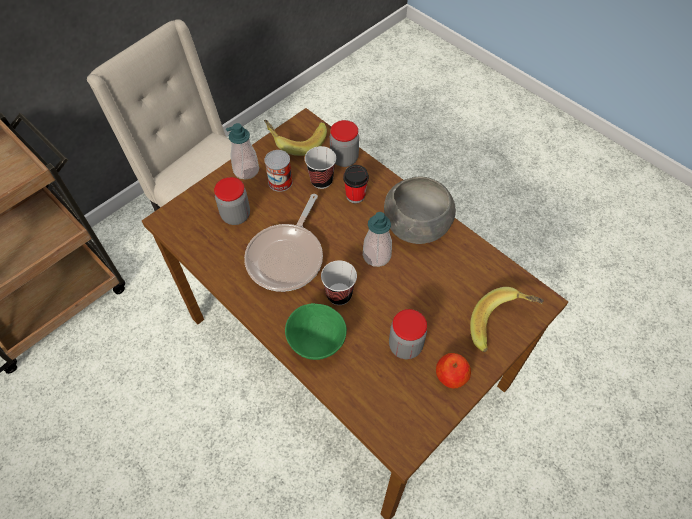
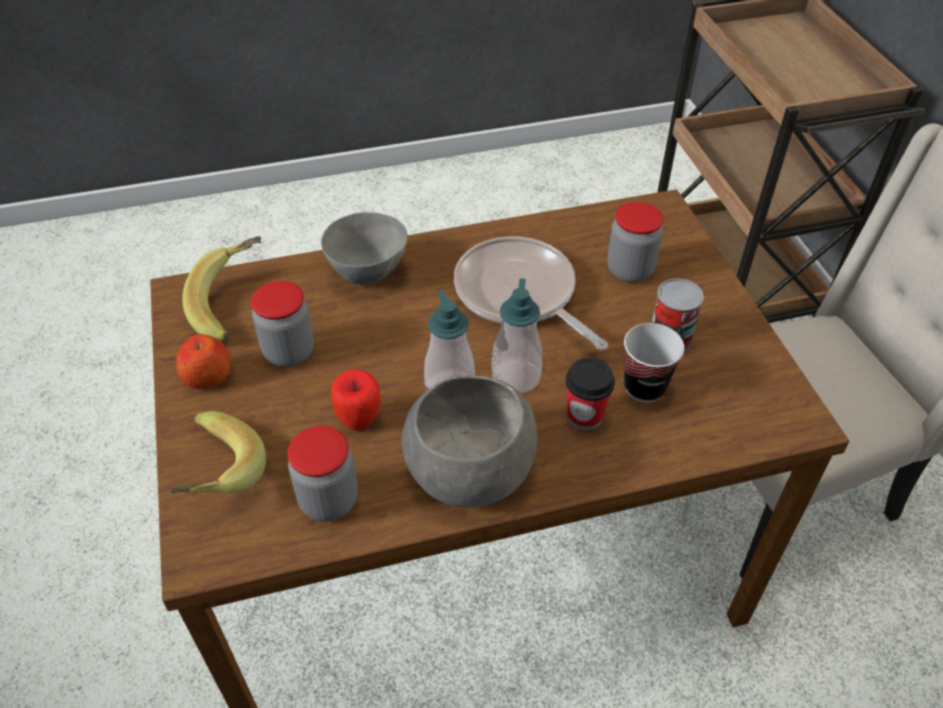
camera: 120 degrees right, 10 degrees down
(246, 170) = (717, 308): soap dispenser -> soap dispenser (516, 377)
(296, 141) = (757, 391): banana -> banana (234, 306)
(316, 344) = (368, 273): green bowl -> grey bowl
(339, 295) = (418, 321): cup -> none
(344, 158) = (680, 438): jar -> jar (328, 501)
(424, 283) = (359, 420): none -> apple

